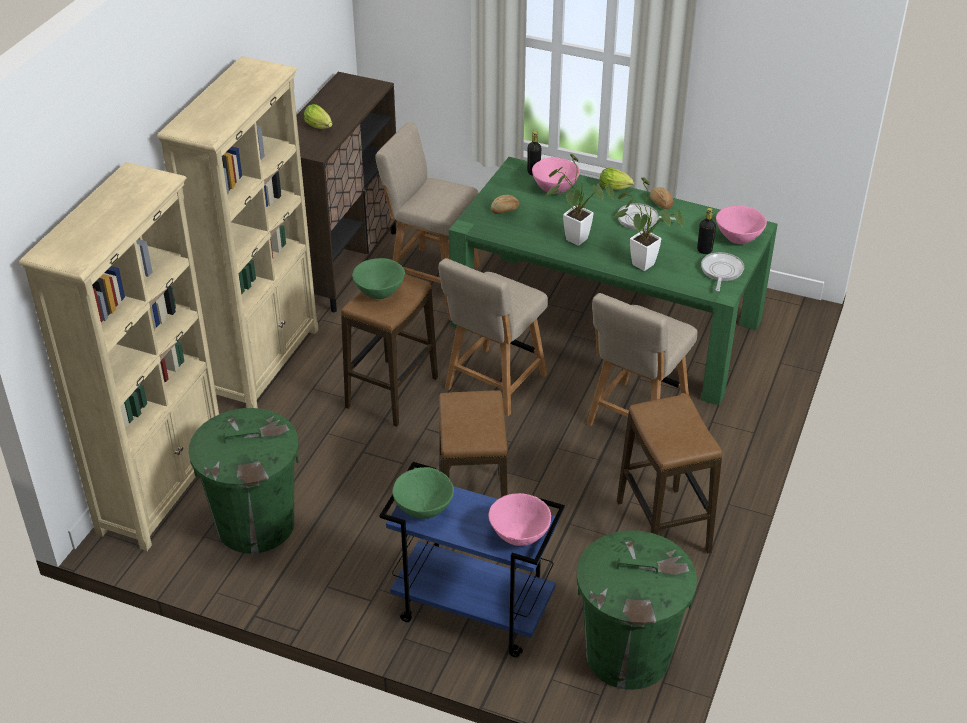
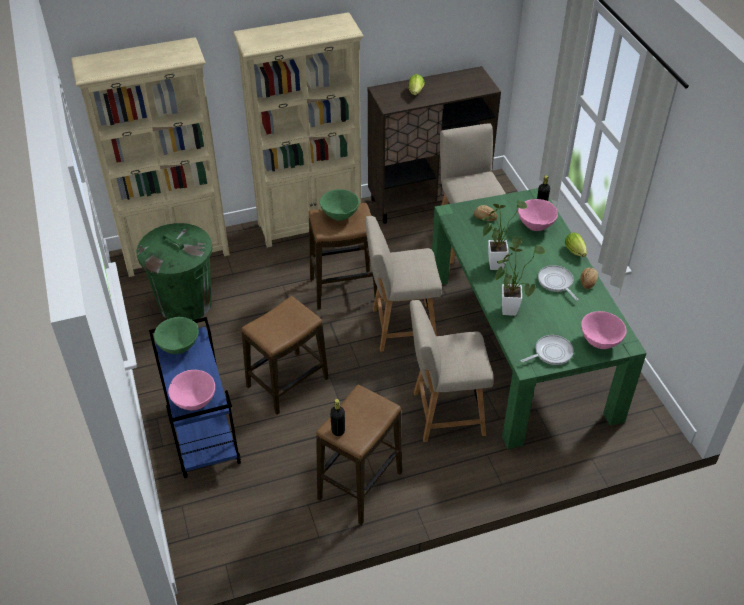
camera: 50 degrees right, 5 degrees up
(627, 654) = (233, 531): green trash can -> none
(704, 250) = (564, 332): black bottle -> black bottle (338, 431)

